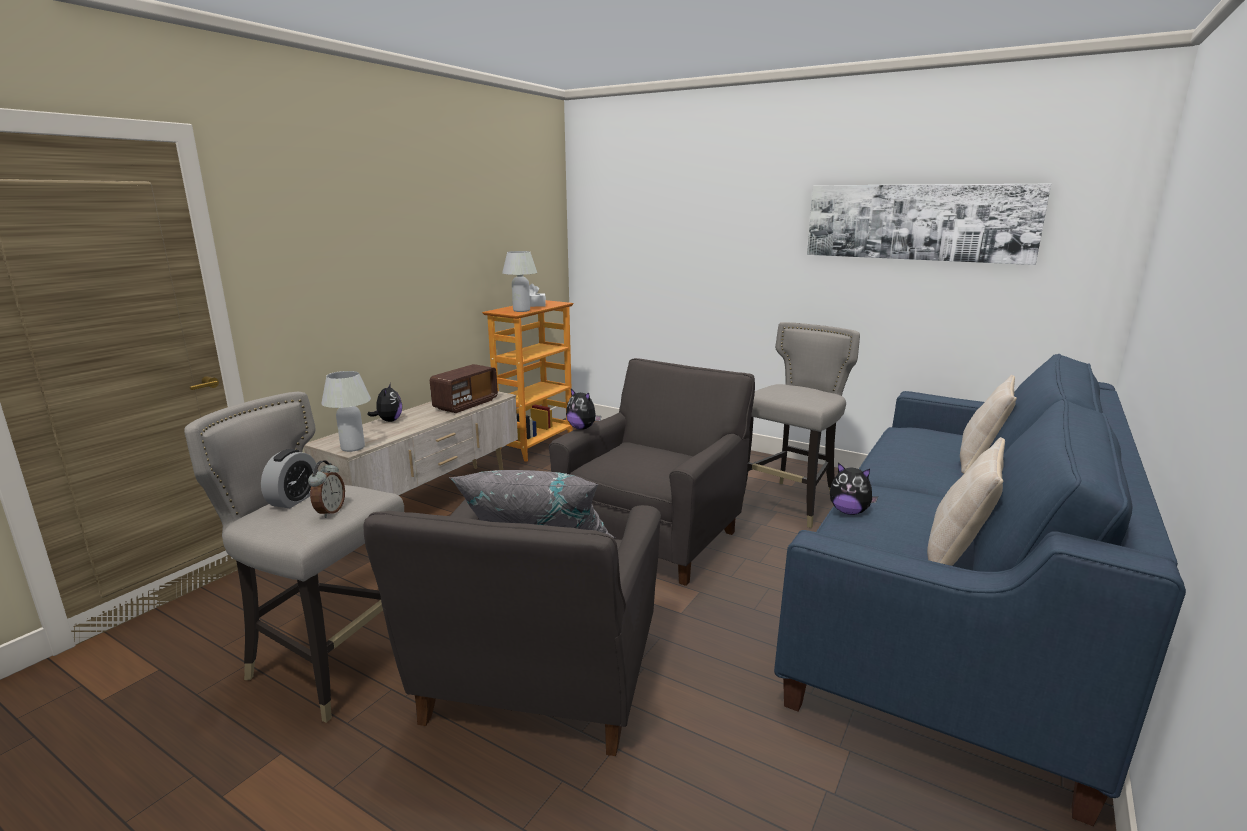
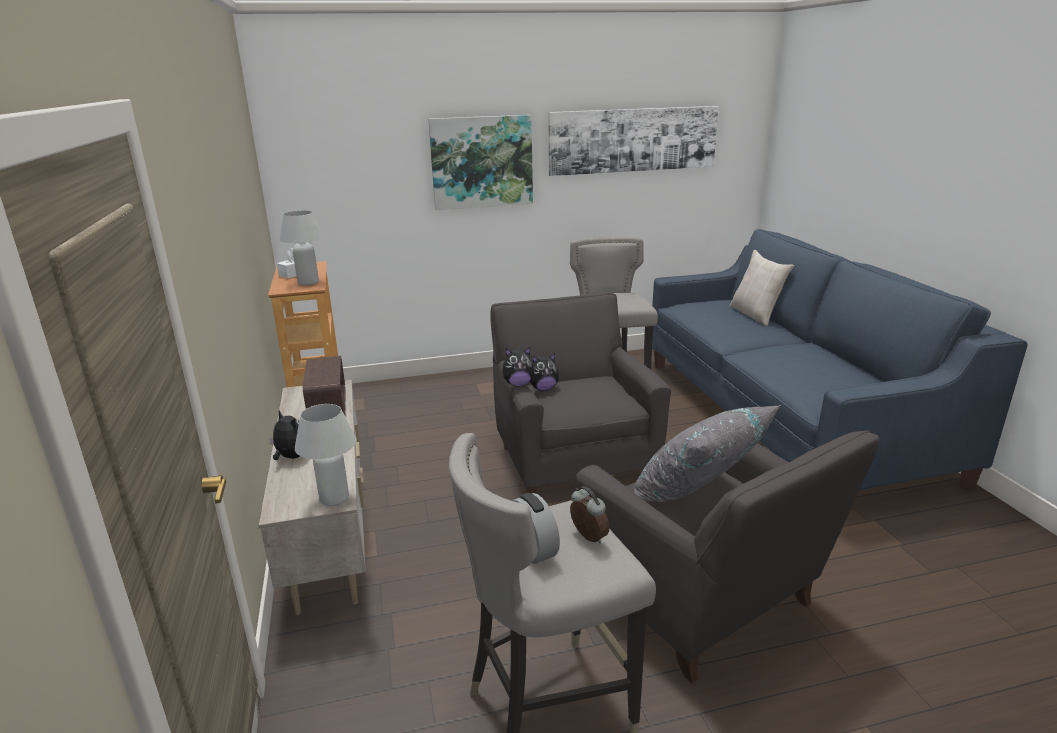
camera: 45 degrees left, 5 degrees up
(740, 234) = (482, 162): none -> picture
(849, 512) = (772, 373): plush toy -> plush toy (543, 388)
(956, 555) = (861, 375): beige pillow -> none

